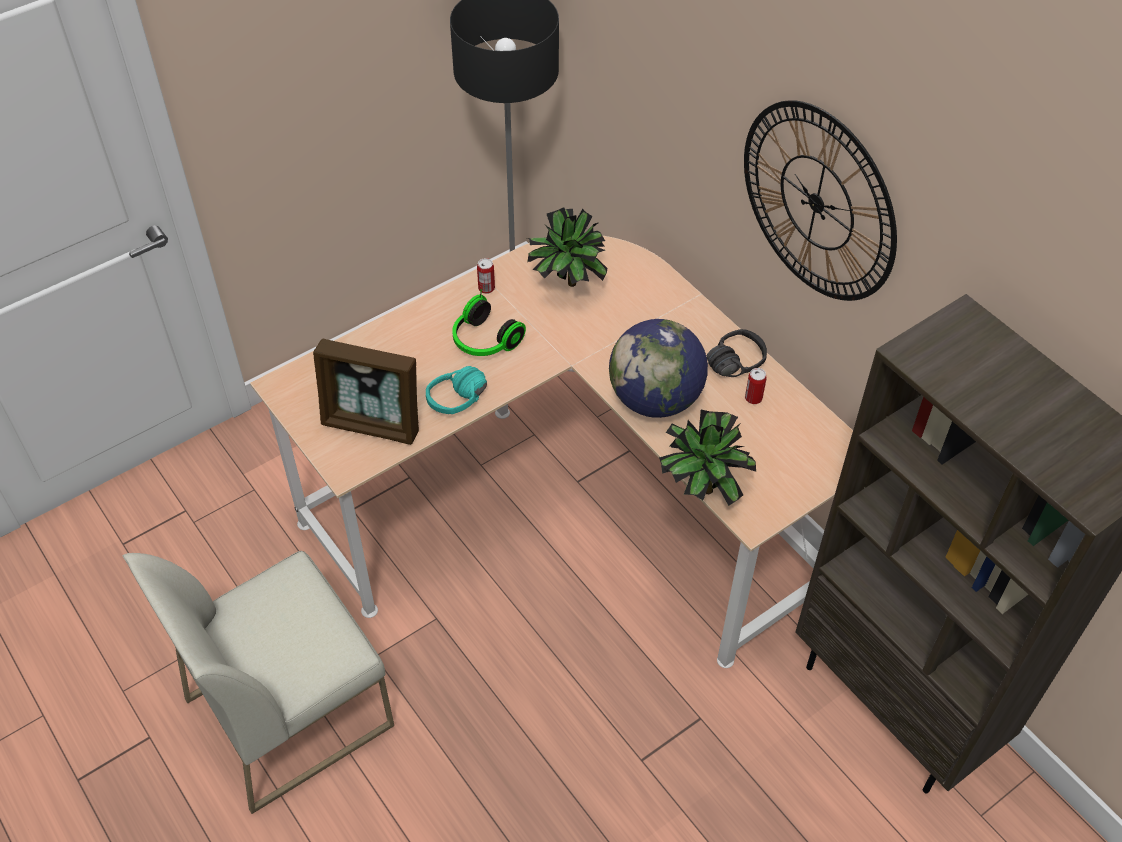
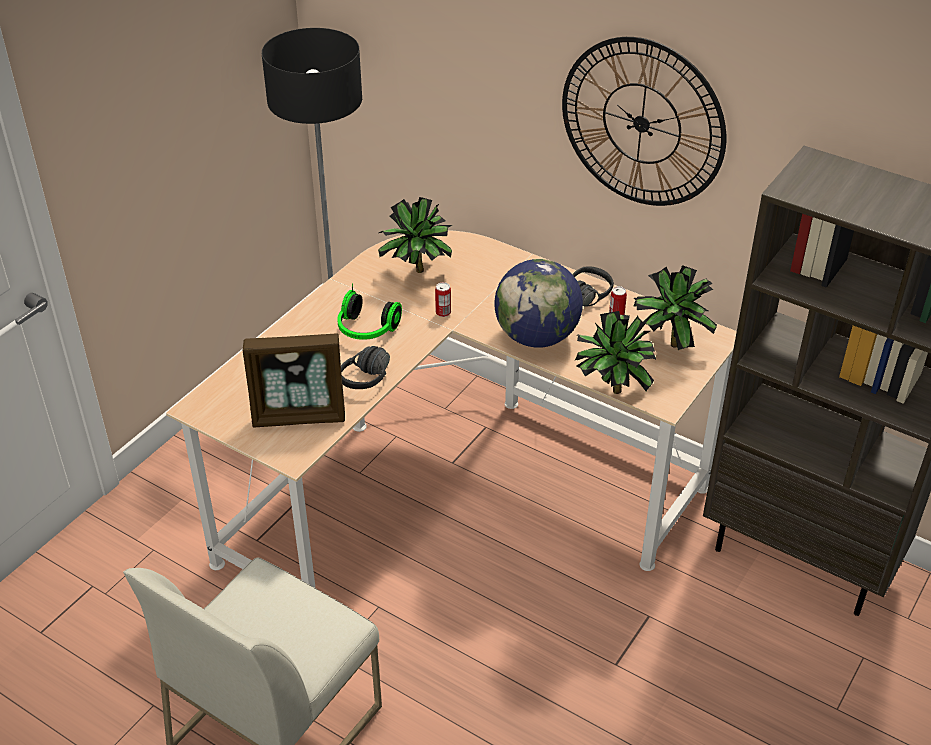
camera: 20 degrees left, 10 degrees down
(463, 404) = (373, 381): turquoise headphones -> black headphones
(486, 288) = (347, 291): can -> can (443, 312)
(793, 448) = (668, 343): none -> potted plant

